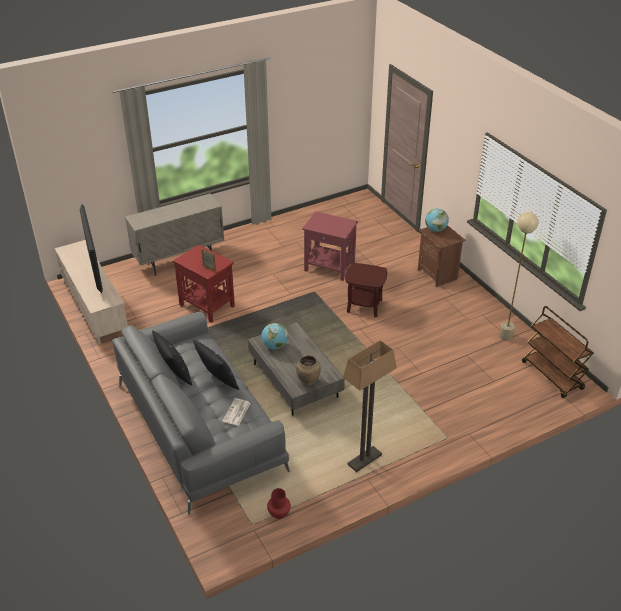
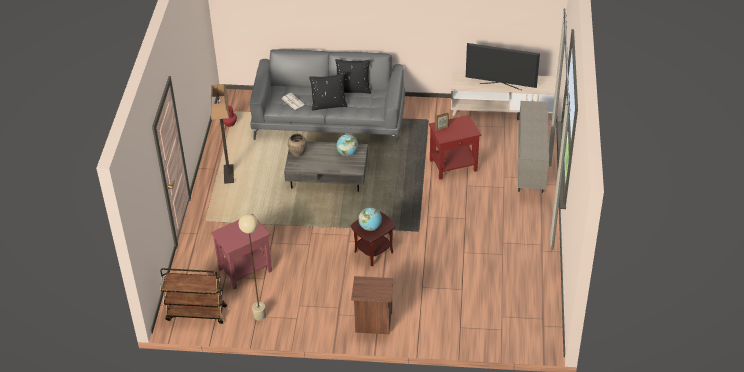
camera: 125 degrees right, 5 degrees up
(329, 267) = (444, 257): red side table -> red side table (245, 270)
(435, 230) = (383, 288): globe -> globe (370, 227)

